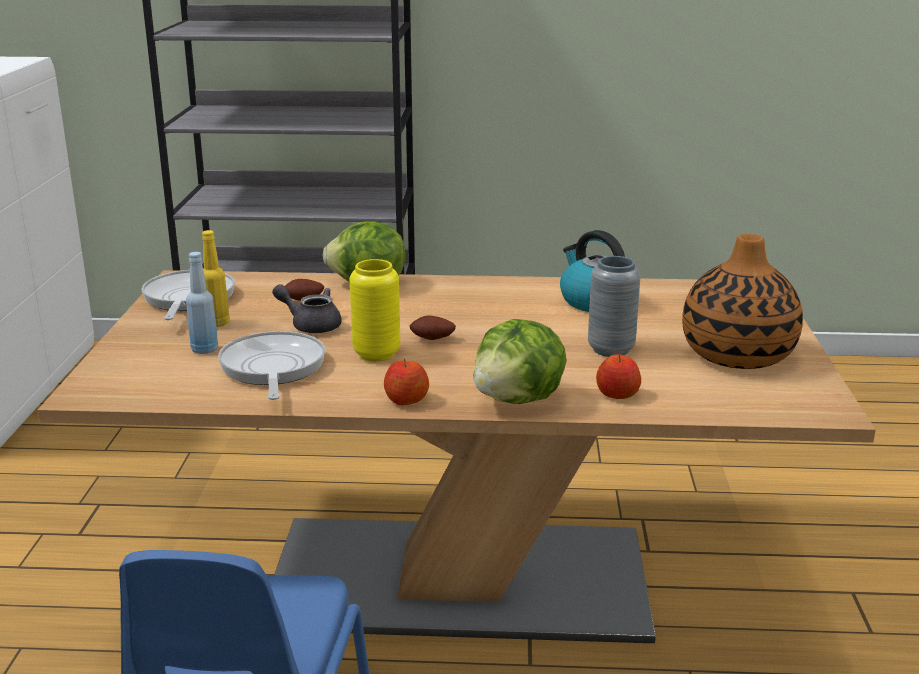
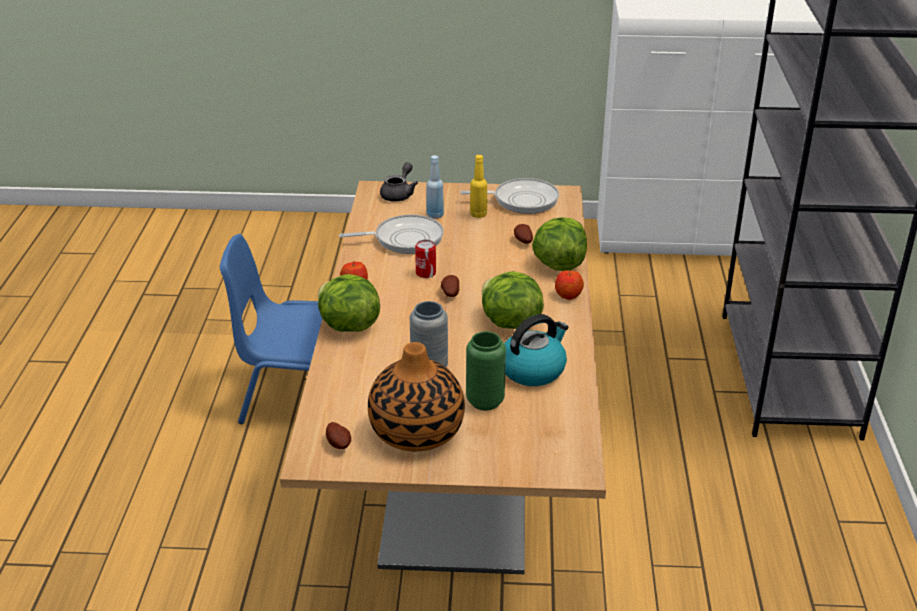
camera: 90 degrees right, 10 degrees up
(311, 325) = (476, 247): grey teapot -> grey teapot (399, 194)
(376, 354) = (426, 273): yellow vase -> can
(502, 310) = (509, 323): none -> lettuce
(617, 394) = (351, 366): apple -> apple (568, 295)
(664, 323) = (485, 401): none -> green vase
(786, 396) = (339, 444): none -> potato

